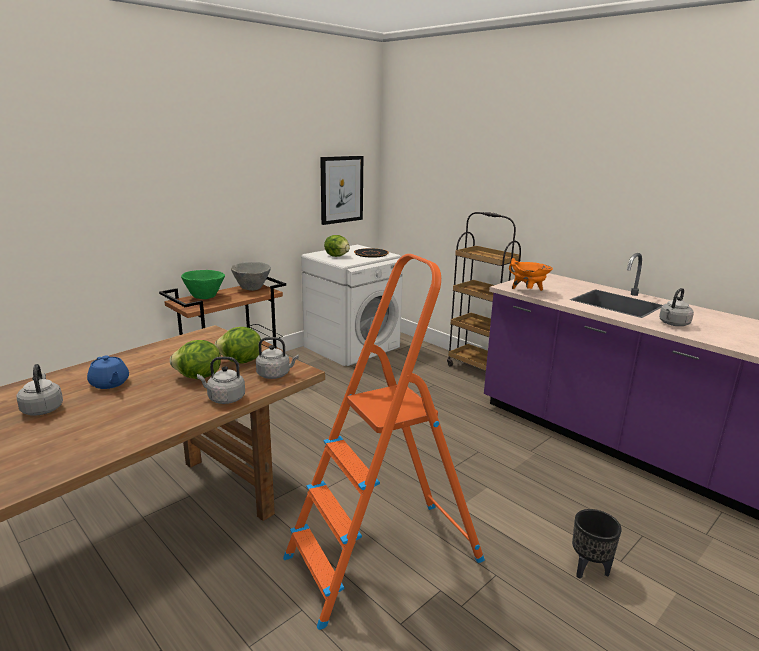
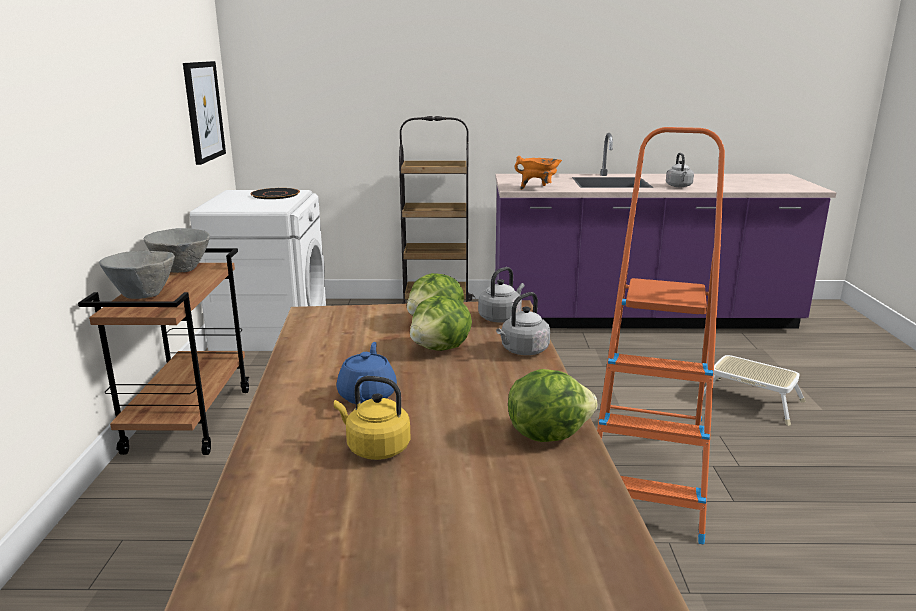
camera: 45 degrees left, 0 degrees up
(43, 408) = (375, 448): grey kettle -> yellow kettle
(109, 384) = (368, 395): blue teapot -> blue teapot turned 90 degrees counterclockwise
(205, 297) = (143, 295): green bowl -> grey bowl
(337, 256) = (244, 204): lettuce -> lettuce (547, 434)
(589, 569) = (750, 400): black planter -> beige step ladder

